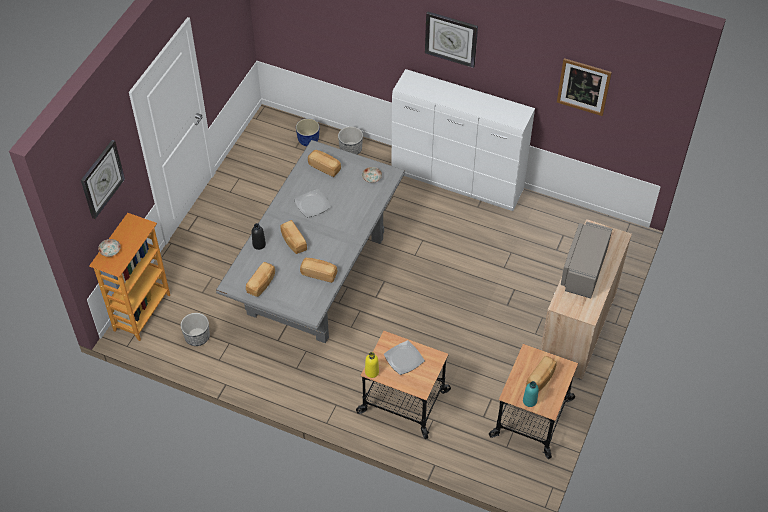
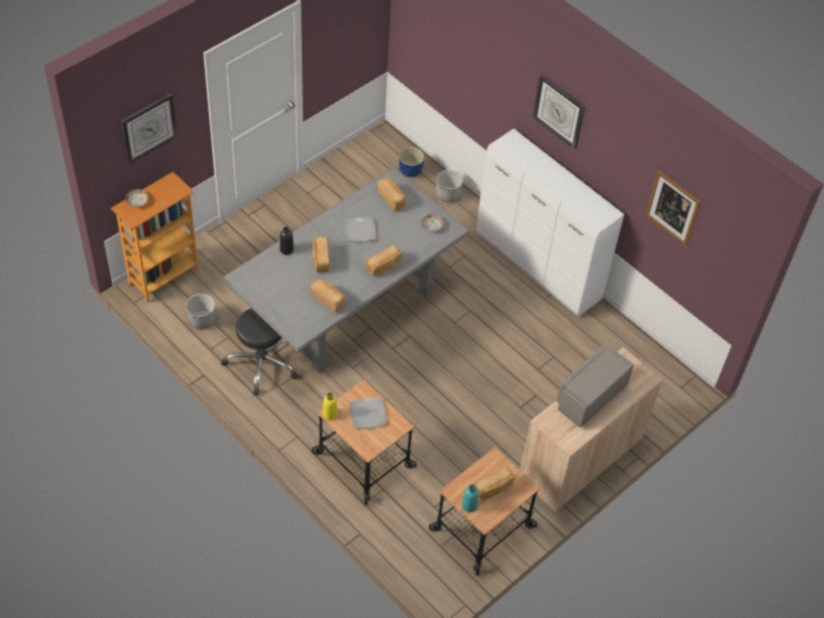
camera: 20 degrees right, 0 degrees up
(262, 284) = (268, 288): bread -> bread (384, 266)
(271, 353) = (262, 362): none -> black stool

